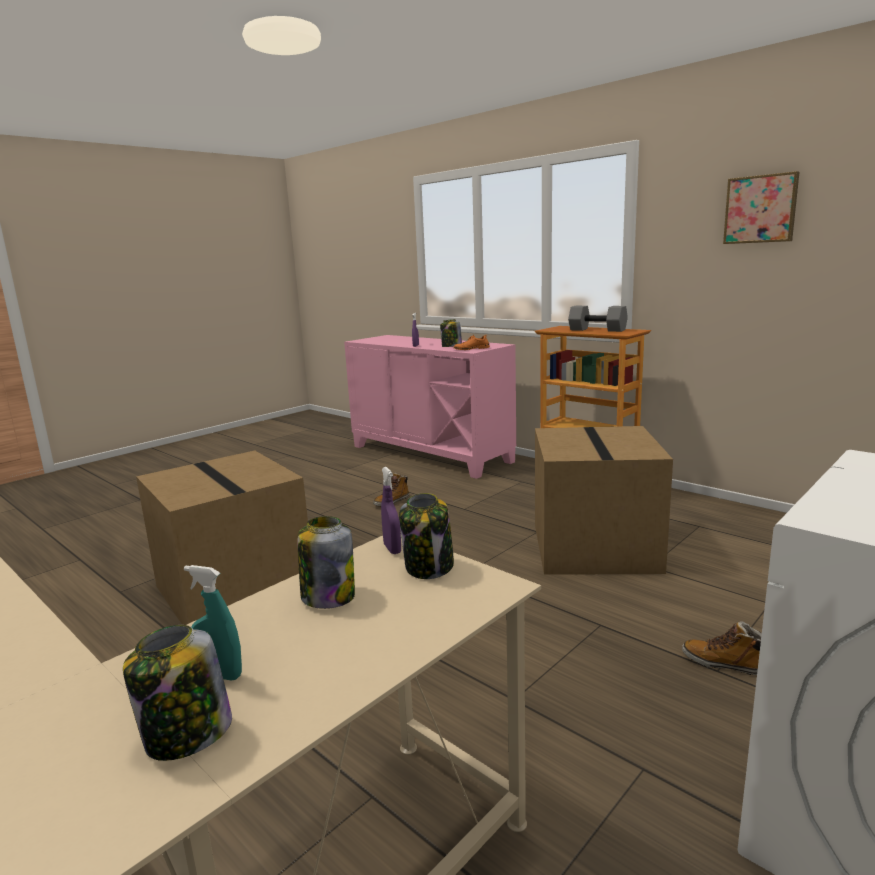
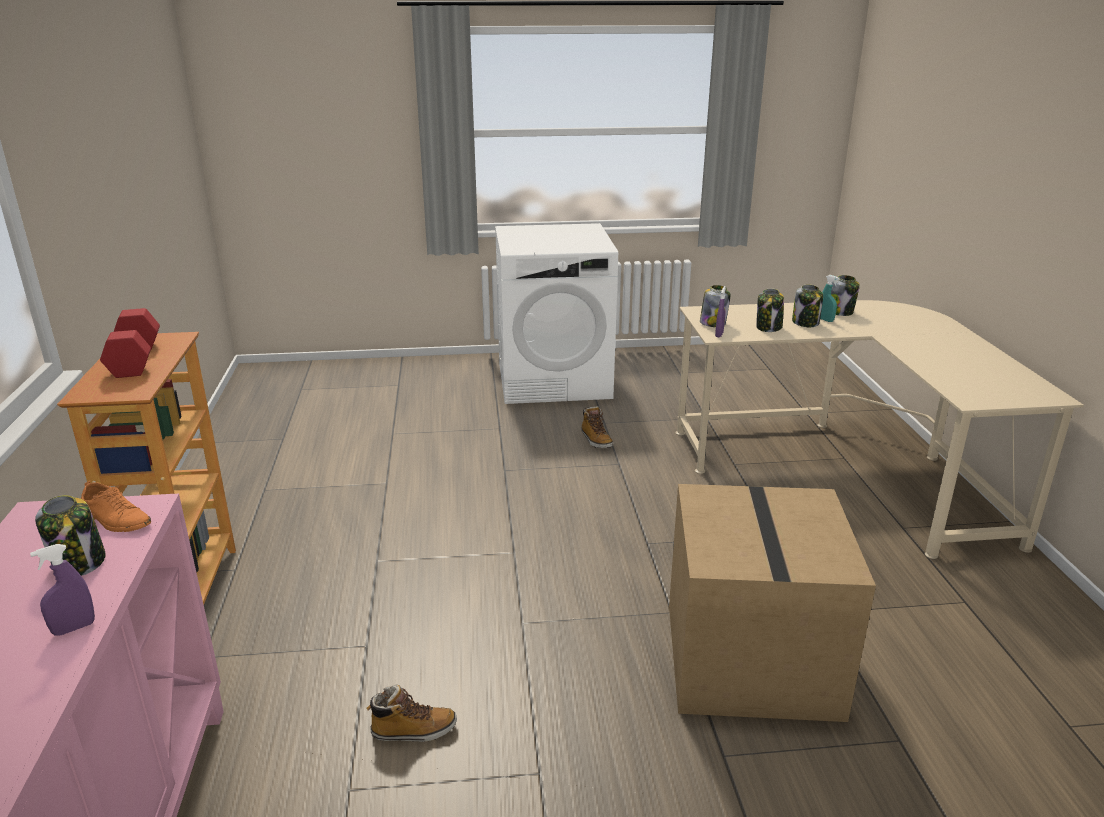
camera: 140 degrees left, 10 degrees up
(262, 643) = (806, 323): none -> jar
(592, 546) = (378, 519): cardboard box -> none
(596, 330) = (136, 360): grey dumbbell -> red dumbbell
(723, 663) = (490, 428): boot -> boot (596, 440)
(760, 209) = (87, 146): picture -> none

